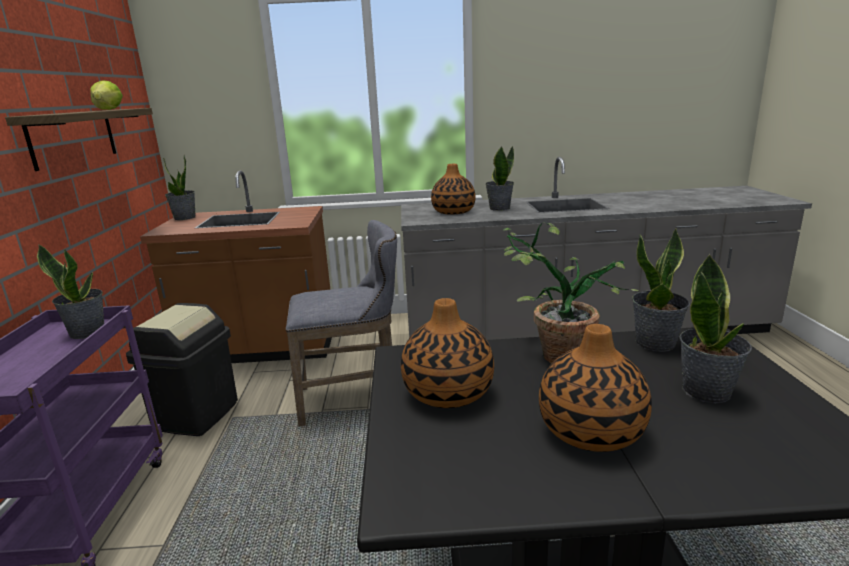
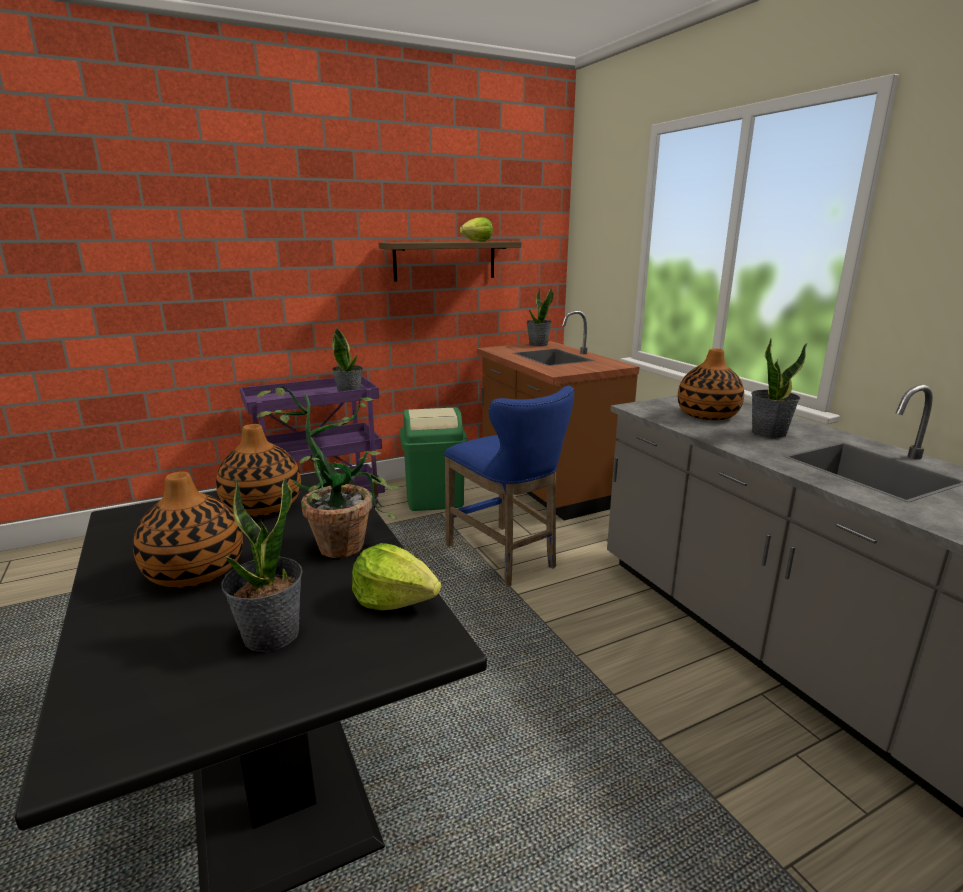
camera: 65 degrees right, 0 degrees up
(196, 415) = (435, 499): black trash can -> green trash can
(354, 399) = (505, 557): grey stool -> blue stool
(655, 343) = (394, 599): potted plant -> lettuce

